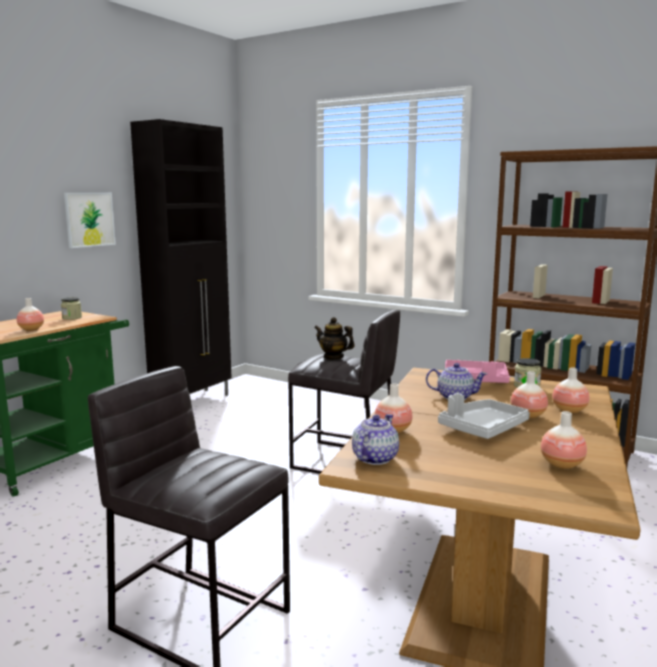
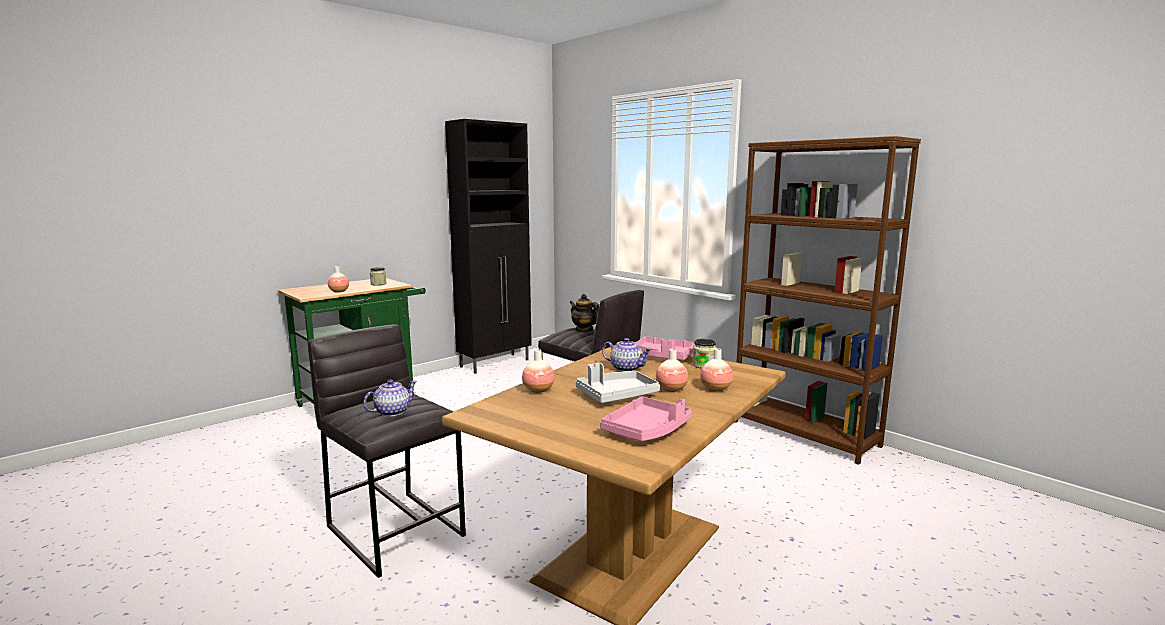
camera: 15 degrees right, 0 degrees up
(89, 219) = (406, 203): picture -> none
(374, 458) = (497, 409): teapot -> teapot (391, 412)
(562, 465) = (647, 430): vase -> pink tray

